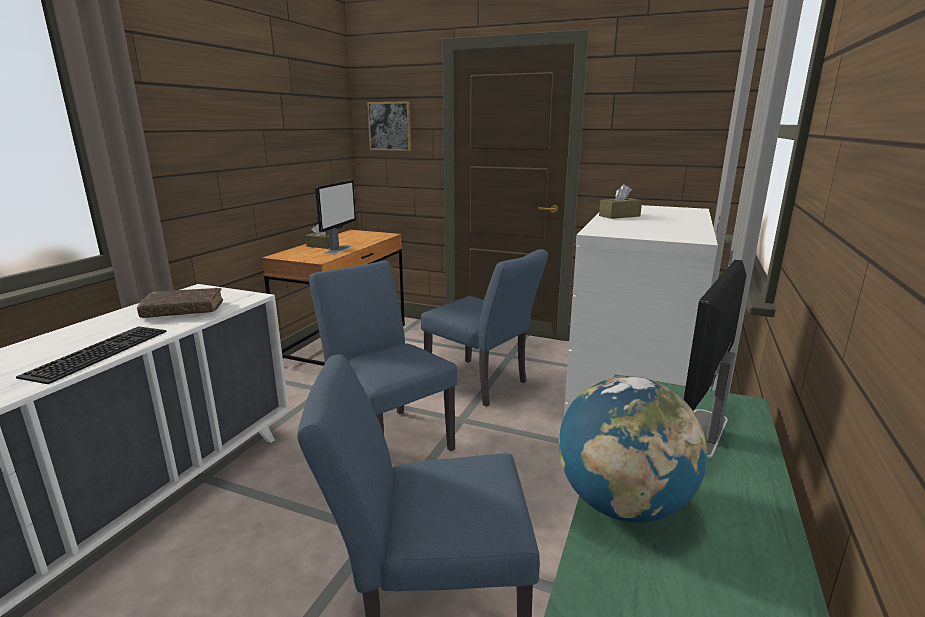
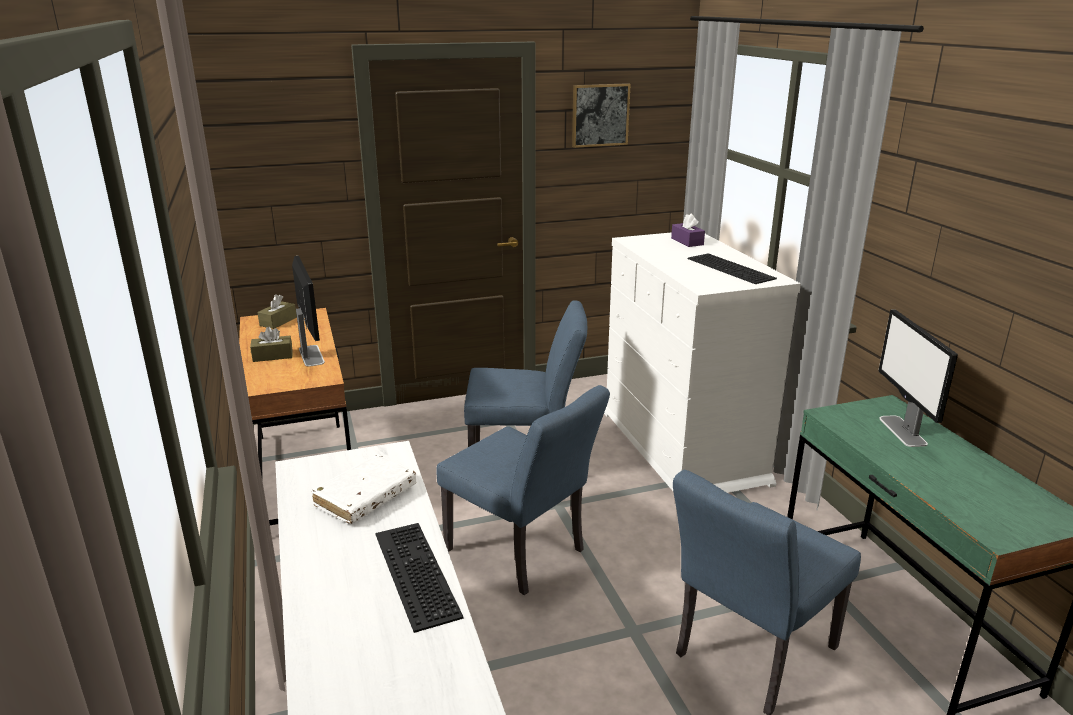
camera: 40 degrees left, 5 degrees up
(183, 310) = (366, 497): brown book -> white book
(387, 438) = (522, 554): blue chair -> blue chair turned 150 degrees counterclockwise
(390, 126) = (276, 162): picture -> picture (600, 115)
(619, 216) = (667, 258): brown tissue box -> brown tissue box (278, 321)
(622, 504) = (939, 489): globe -> none
(667, 228) = (732, 268): none -> keyboard
(672, 211) = (687, 241): none -> purple tissue box

